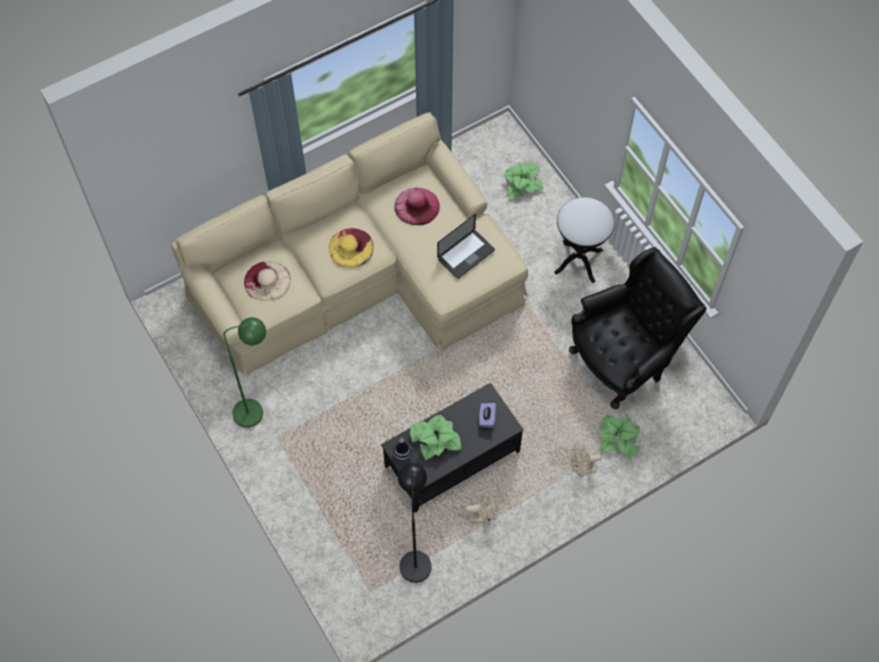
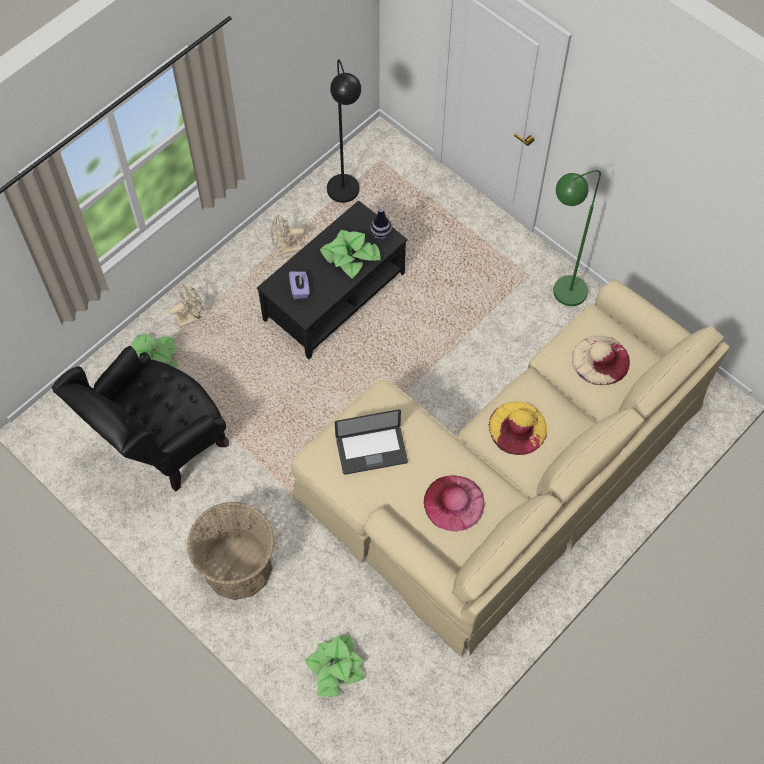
camera: 165 degrees right, 0 degrees up
(466, 255) = (371, 451): laptop -> laptop turned 135 degrees counterclockwise
(578, 261) = (237, 566): black side table -> basket

